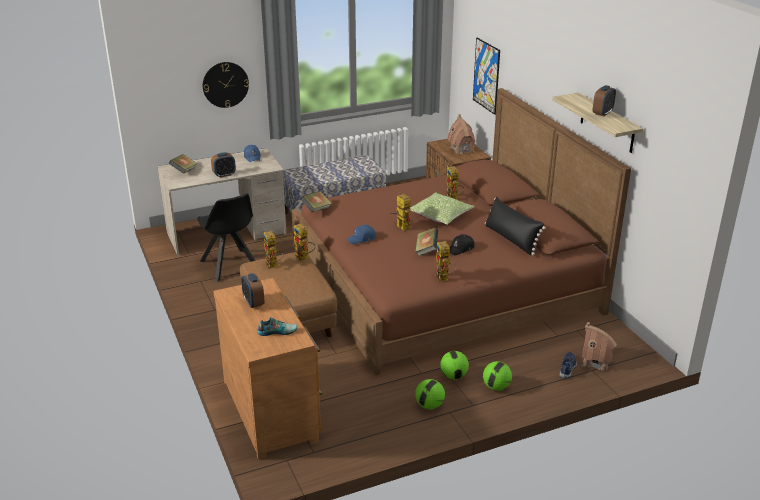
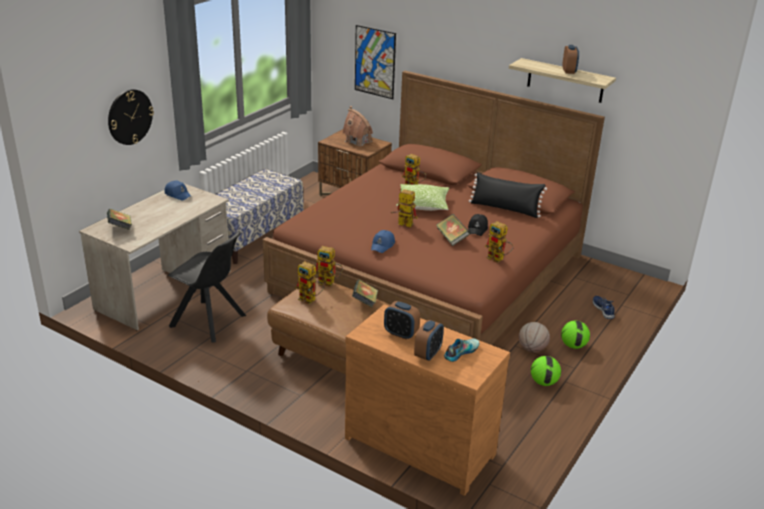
camera: 35 degrees left, 0 degrees up
(224, 175) = (172, 220): alarm clock -> alarm clock (428, 354)
(316, 209) = (302, 230): book -> book (365, 302)
(453, 376) = (532, 349): football -> basketball
(596, 362) = (616, 297): toy house -> none

